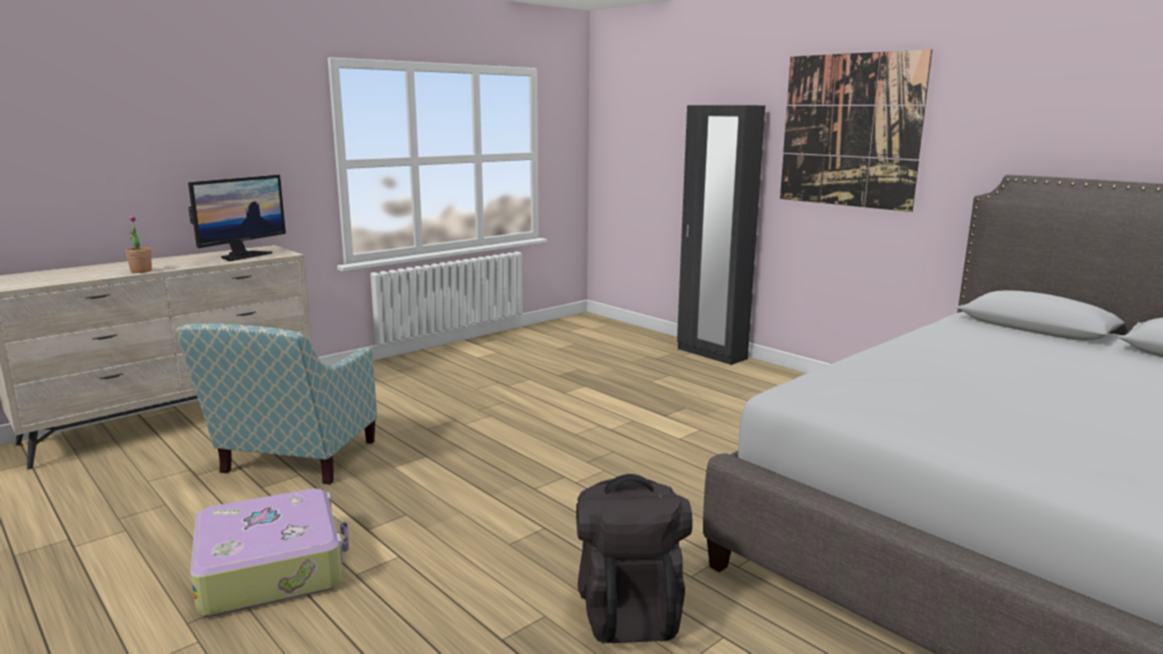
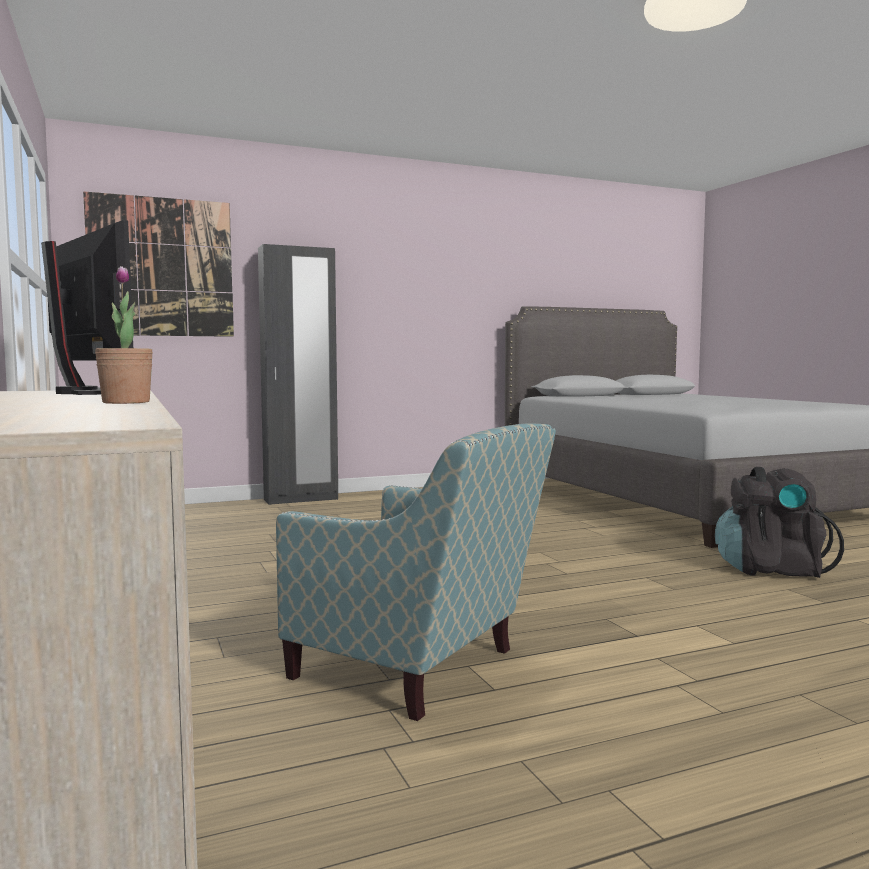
camera: 70 degrees left, 10 degrees down
(272, 568) = (725, 680): suitcase -> none
(849, 131) = (403, 277): picture -> picture (161, 267)

